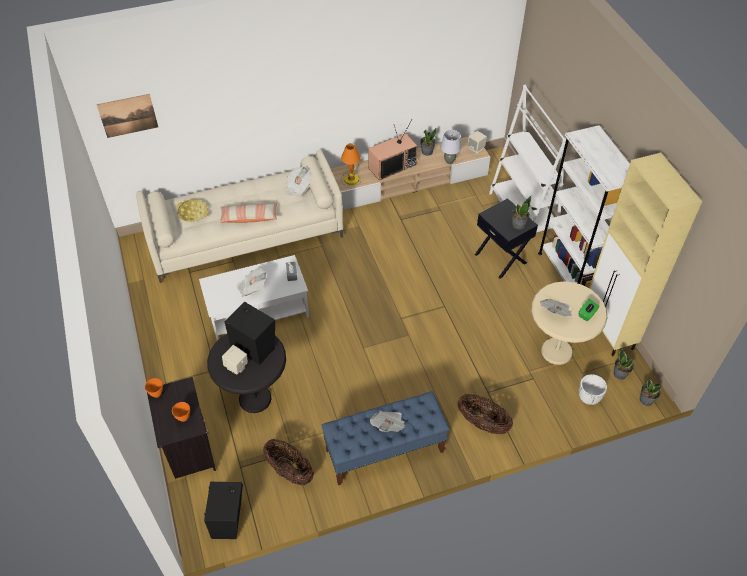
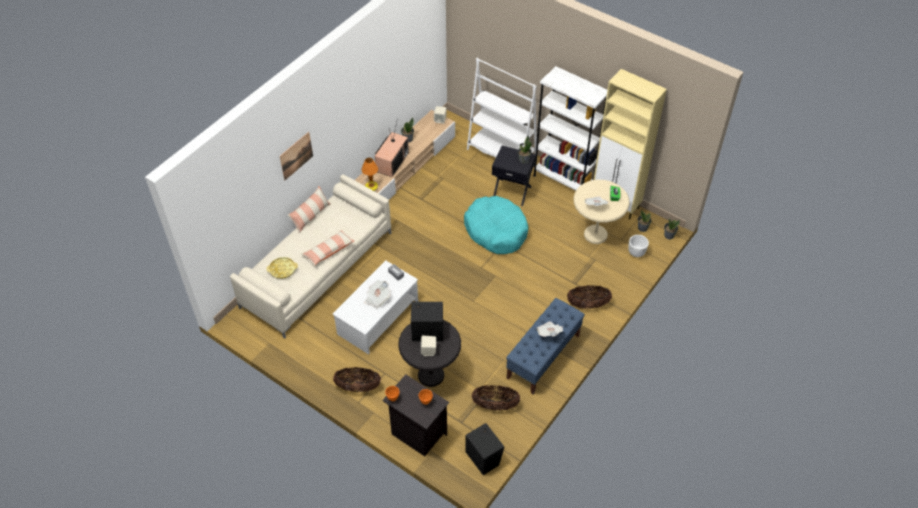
camera: 35 degrees left, 0 degrees up
(128, 115) = (219, 213): picture -> picture (296, 155)
(179, 368) = (358, 387): none -> basket
(263, 177) = (311, 216): none -> pillow
(298, 188) = (345, 211): newspaper -> none
(449, 161) = (430, 139): grey table lamp -> none
(449, 289) = (496, 230): none -> turquoise dog bed

